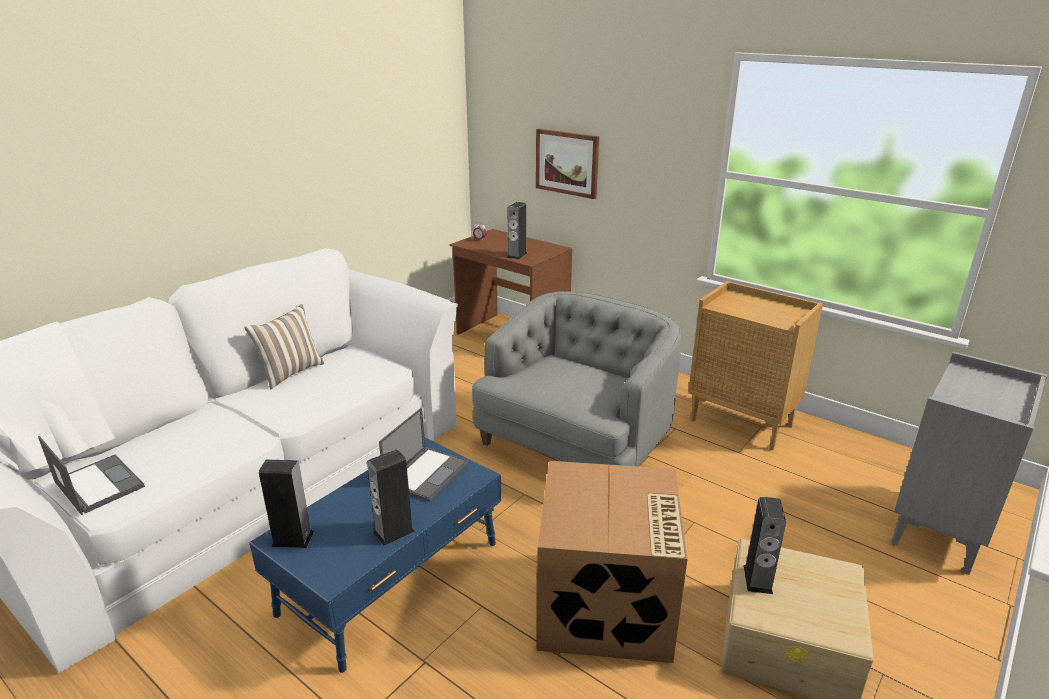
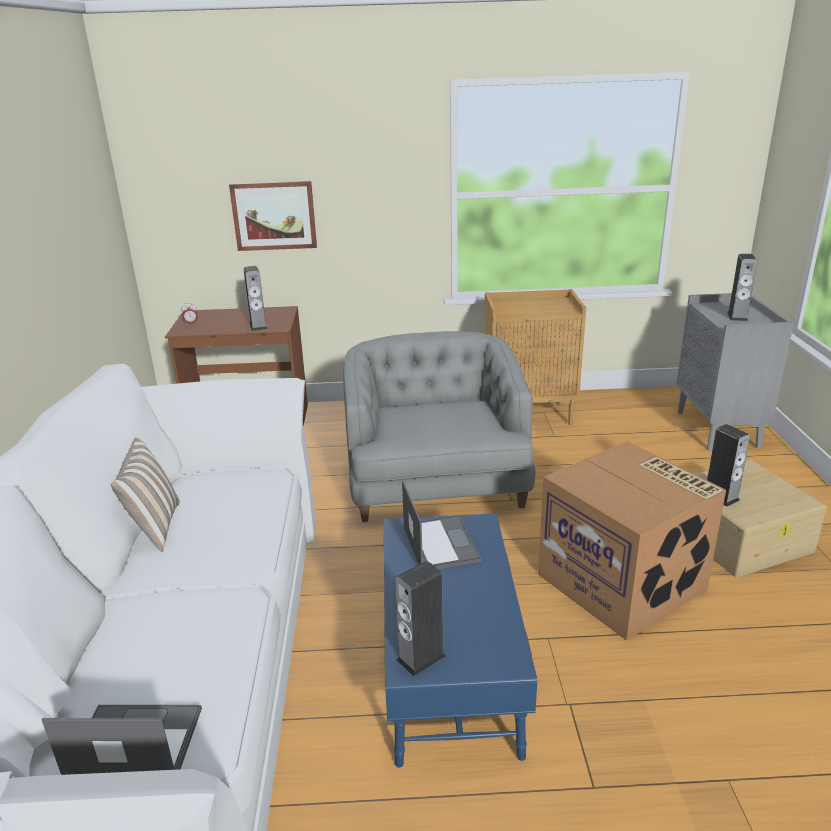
camera: 40 degrees left, 0 degrees up
(394, 532) = (494, 599): speaker -> speaker (737, 316)

